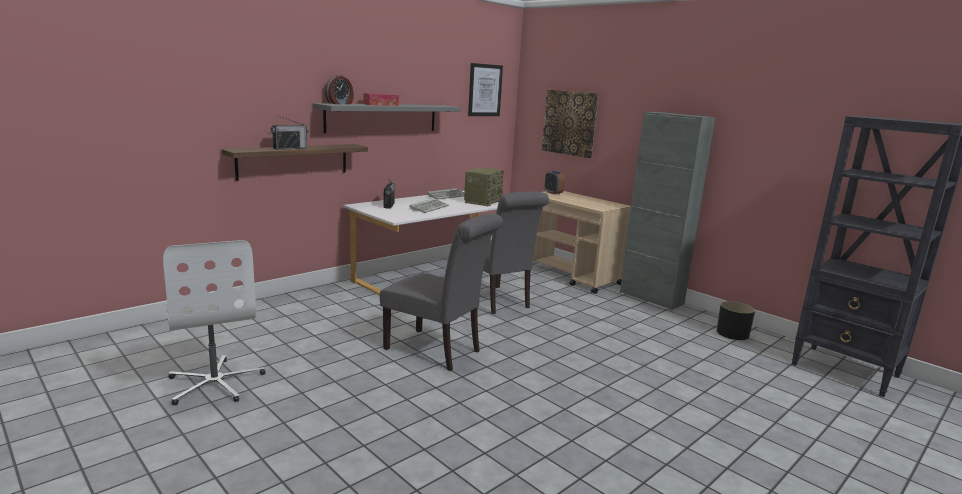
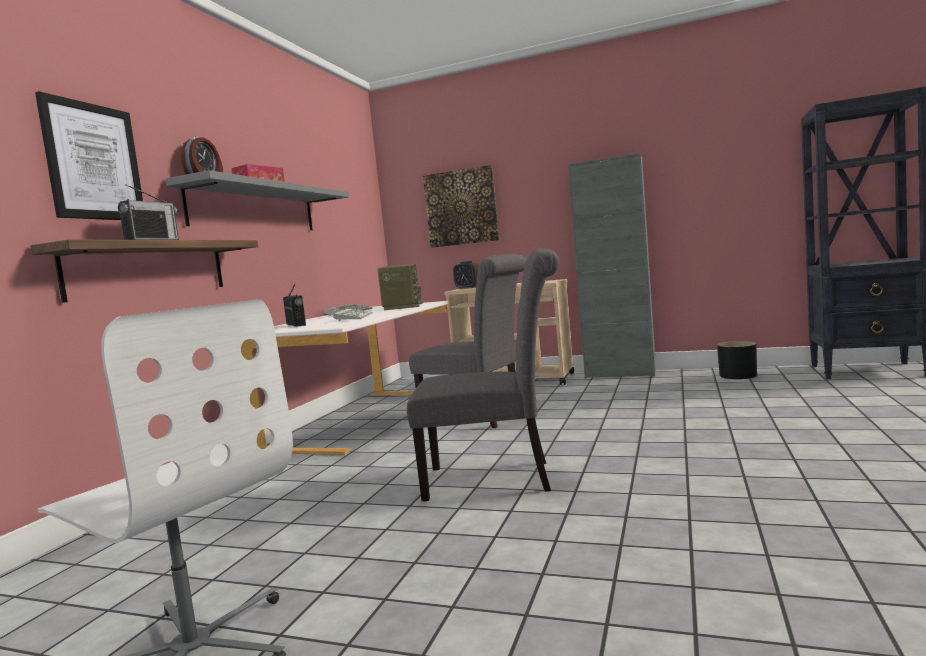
camera: 25 degrees left, 10 degrees down
(485, 90) = (352, 183): picture -> picture (93, 162)

